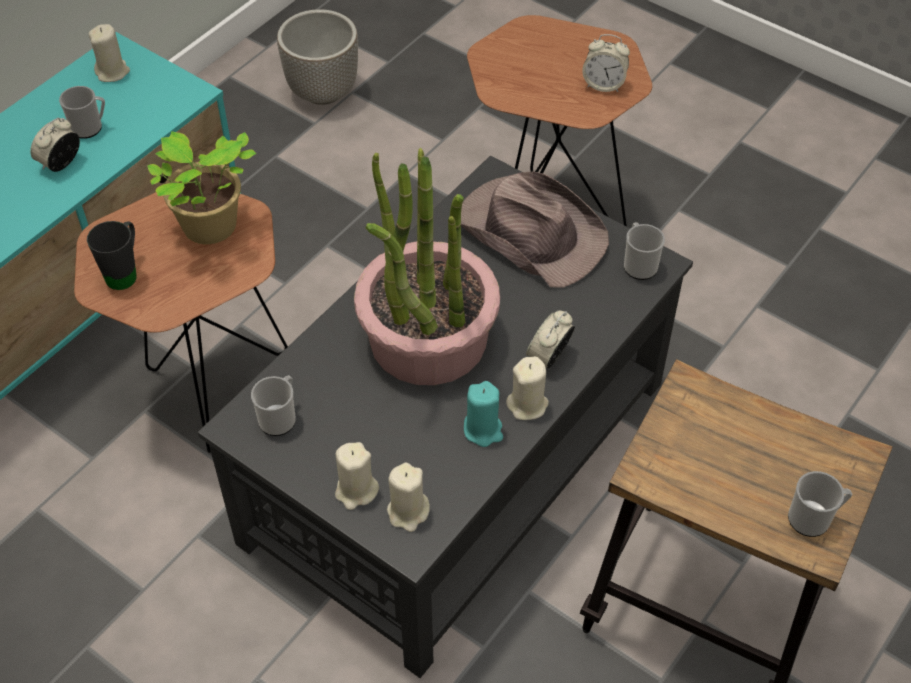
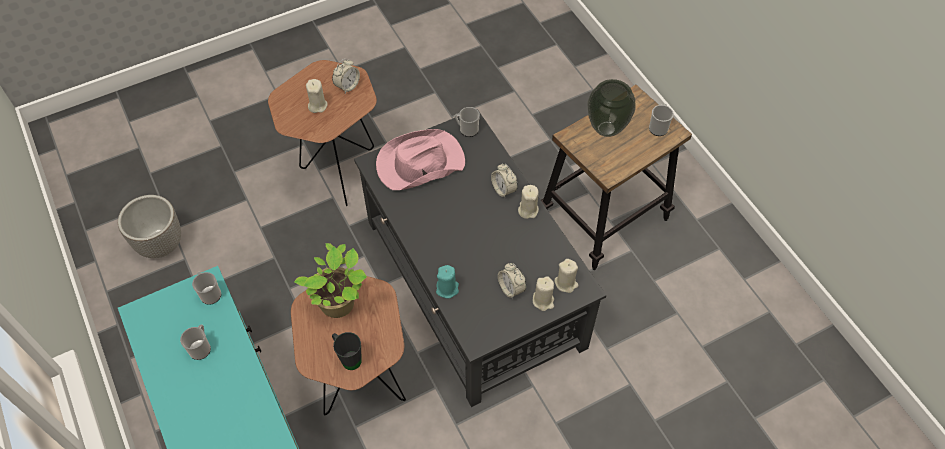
camera: 65 degrees left, 5 degrees up
(61, 163) = (223, 373): alarm clock -> alarm clock (511, 288)
(112, 72) = (157, 320): beige candle -> beige candle (317, 105)
(280, 417) = (481, 319): mug -> mug (209, 293)
(427, 339) = (465, 235): potted plant -> none
(483, 430) = (533, 234): turquoise candle -> turquoise candle (447, 289)
(530, 231) = (419, 163): brown hat -> pink hat
(749, 438) = (607, 129): none -> vase

